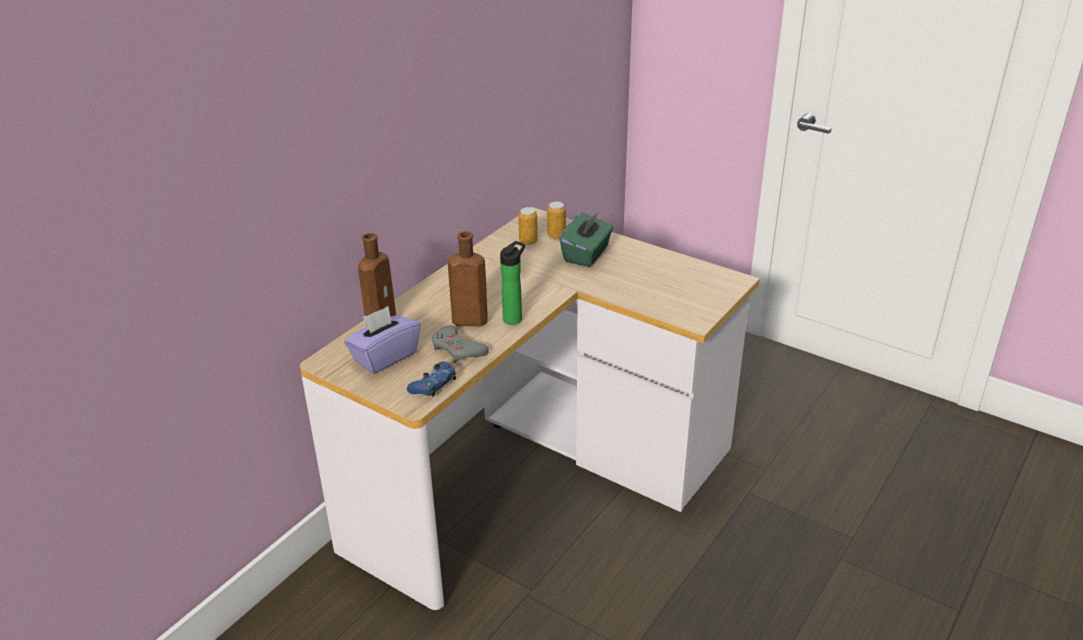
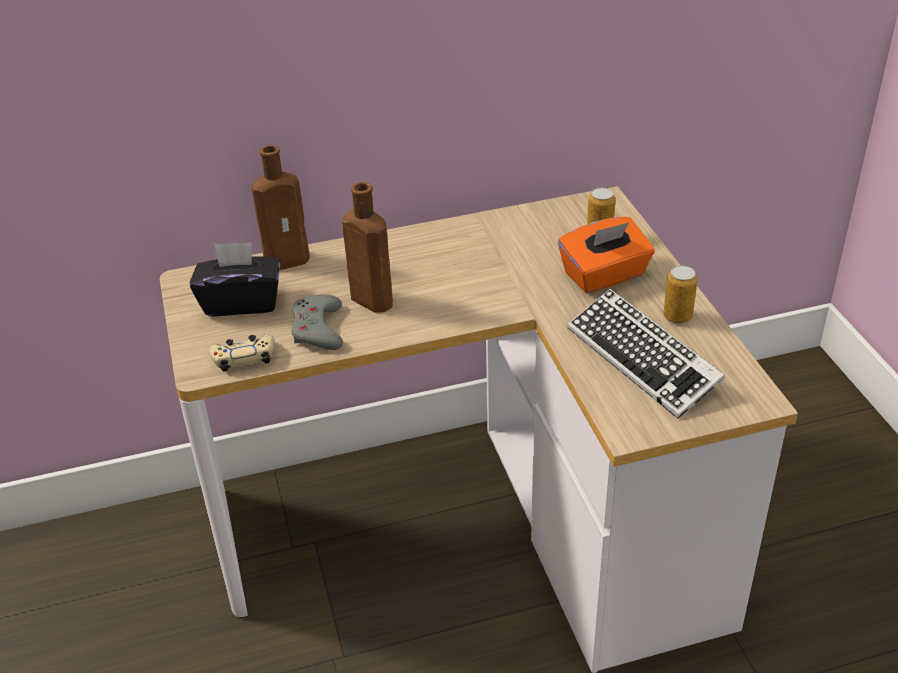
camera: 40 degrees right, 5 degrees up
(384, 357) = (242, 302): purple tissue box -> black tissue box
(433, 385) = (244, 358): blue game controller -> beige game controller
(514, 318) = (421, 319): bottle -> none
(528, 241) = (556, 230): can -> can (677, 317)
(587, 254) = (604, 276): green tissue box -> orange tissue box
(660, 286) = (642, 360): none -> keyboard

